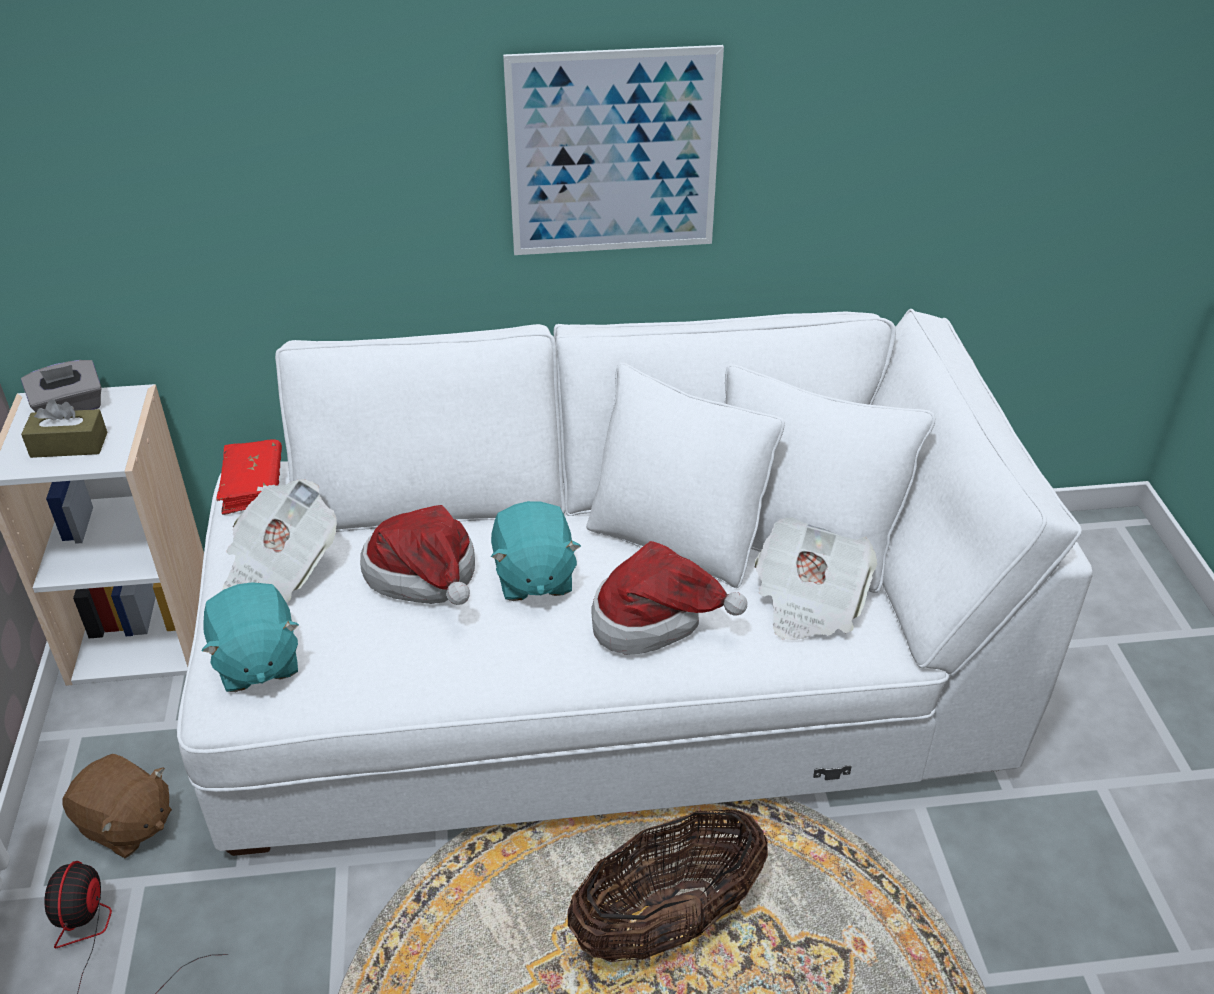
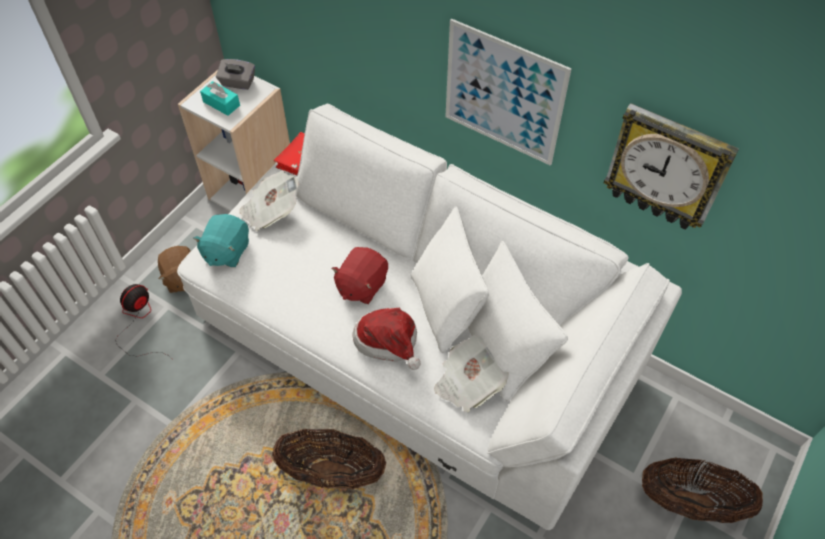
camera: 40 degrees right, 15 degrees up
(69, 445) = (221, 103): brown tissue box -> turquoise tissue box
(426, 578) = (317, 256): hat -> none
(533, 577) = (361, 285): turquoise plush toy -> red plush toy
(891, 144) = (667, 168): none -> wall clock
(1111, 632) = (690, 502): none -> basket

